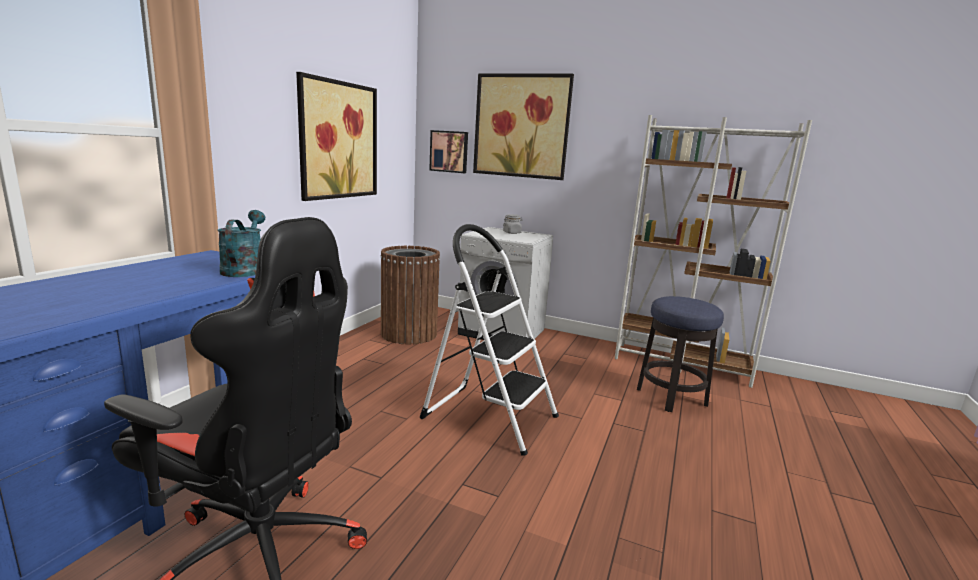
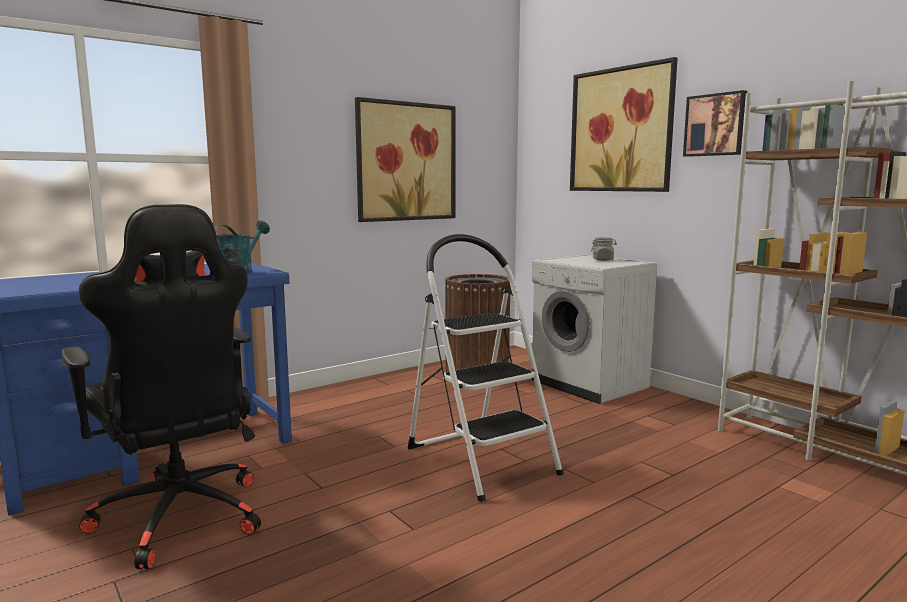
camera: 30 degrees right, 5 degrees down
(449, 151) = (548, 168): picture -> picture (715, 125)
(671, 397) = (756, 485): stool -> none

